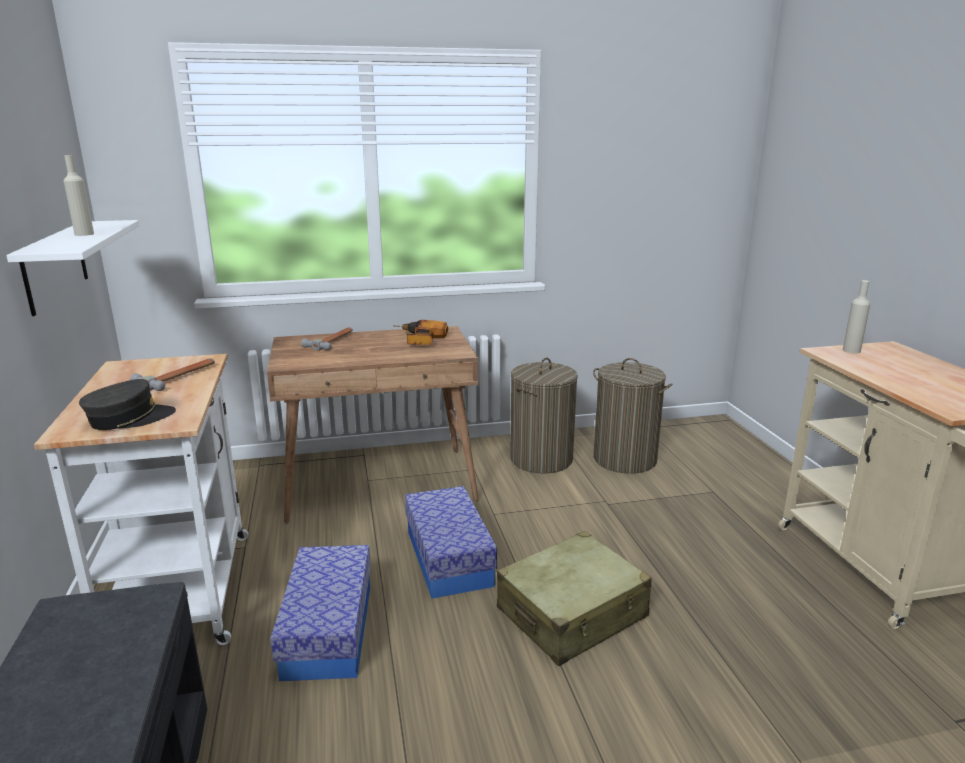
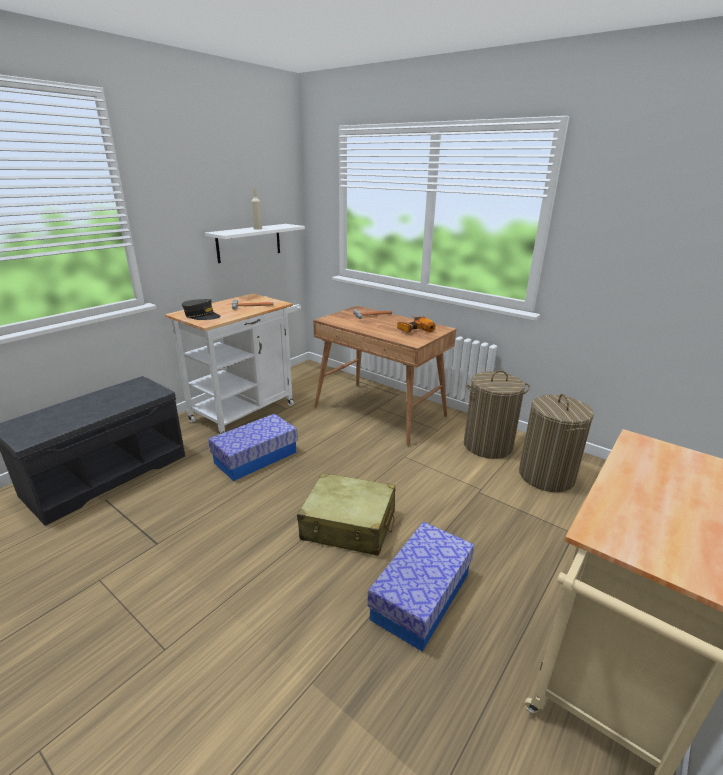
camera: 50 degrees right, 5 degrees up
(448, 558) = (346, 462): storage box -> storage box (421, 596)
(851, 350) = (672, 453): beige bottle -> none

